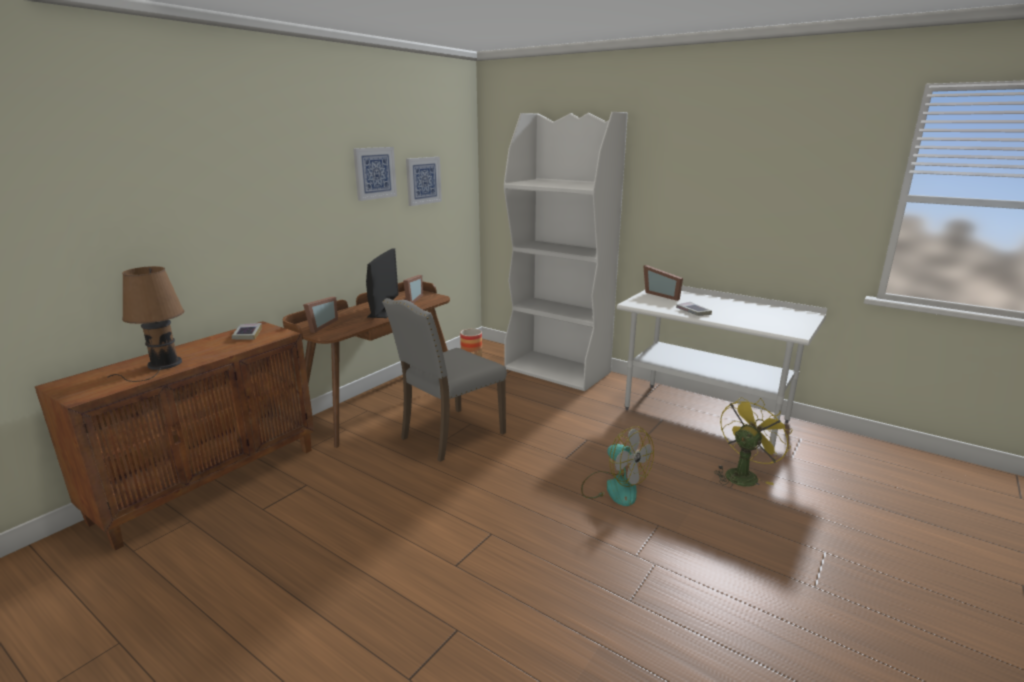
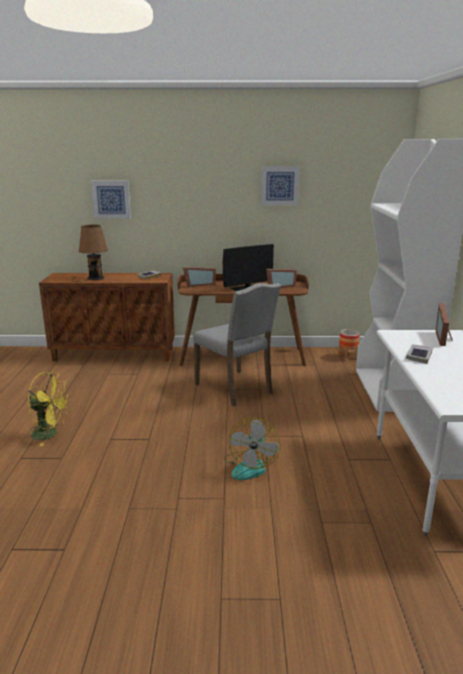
camera: 55 degrees right, 0 degrees up
(423, 180) = (331, 195): picture -> picture (111, 199)
(450, 435) = (235, 388): grey chair -> grey chair turned 135 degrees counterclockwise
(743, 474) = (354, 525): yellow fan -> yellow fan (50, 434)

